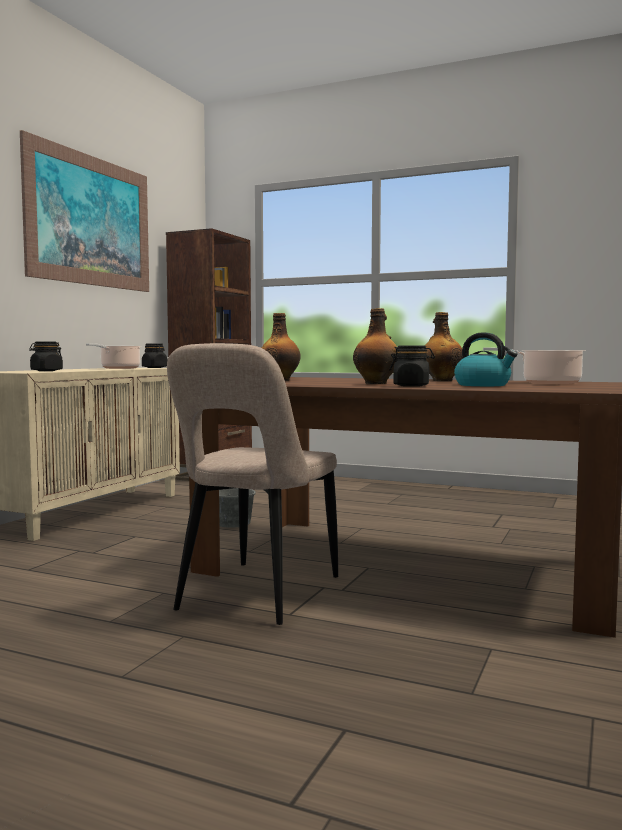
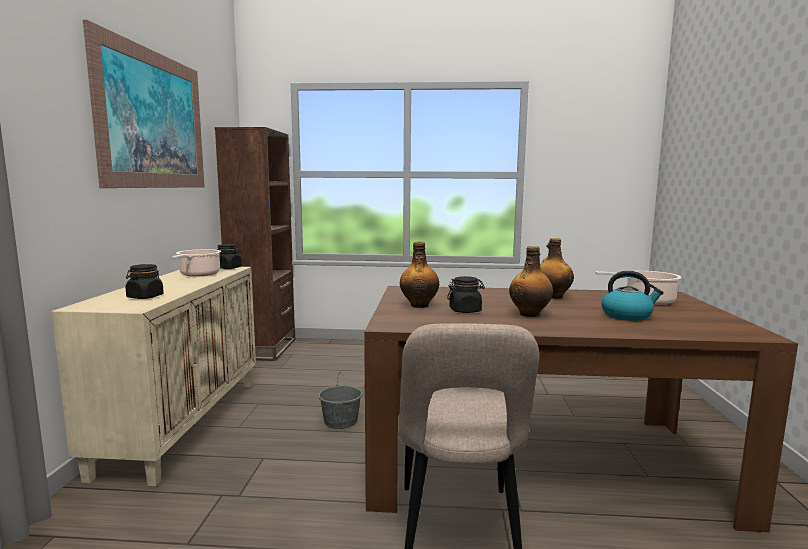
camera: 20 degrees left, 5 degrees up
(411, 386) = (583, 324): black jar -> black jar (465, 310)

